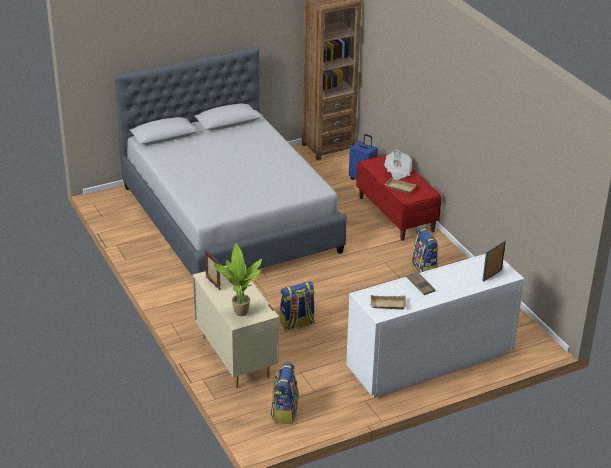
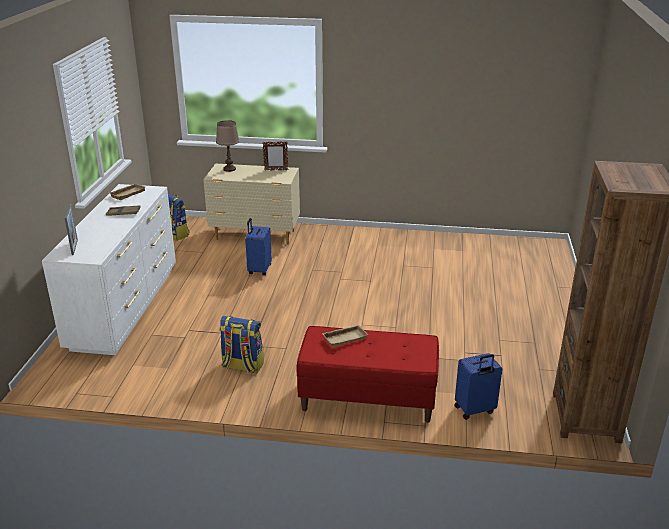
camera: 125 degrees right, 5 degrees down
(230, 219) = (458, 291): grey bed -> none
(238, 313) = (229, 169): potted plant -> brown table lamp
(297, 323) = (259, 270): backpack -> blue suitcase
(397, 172) = (382, 352): newspaper -> none

